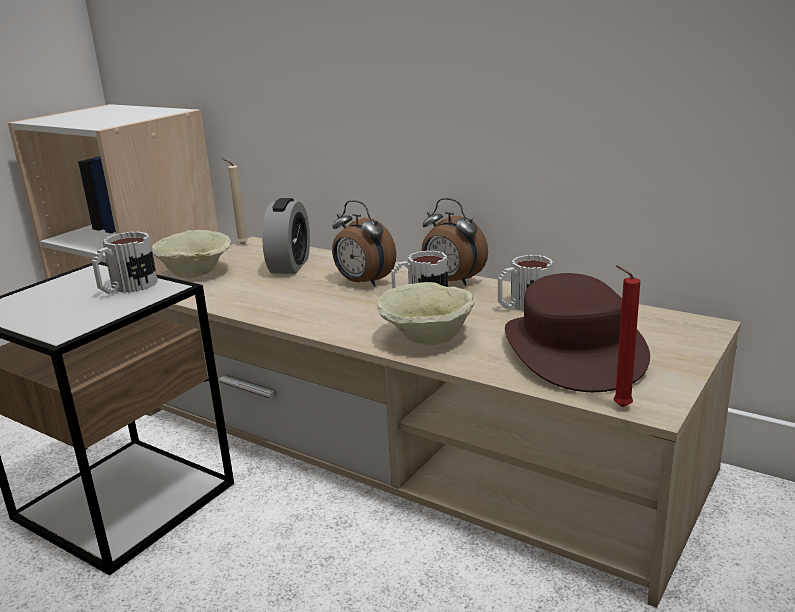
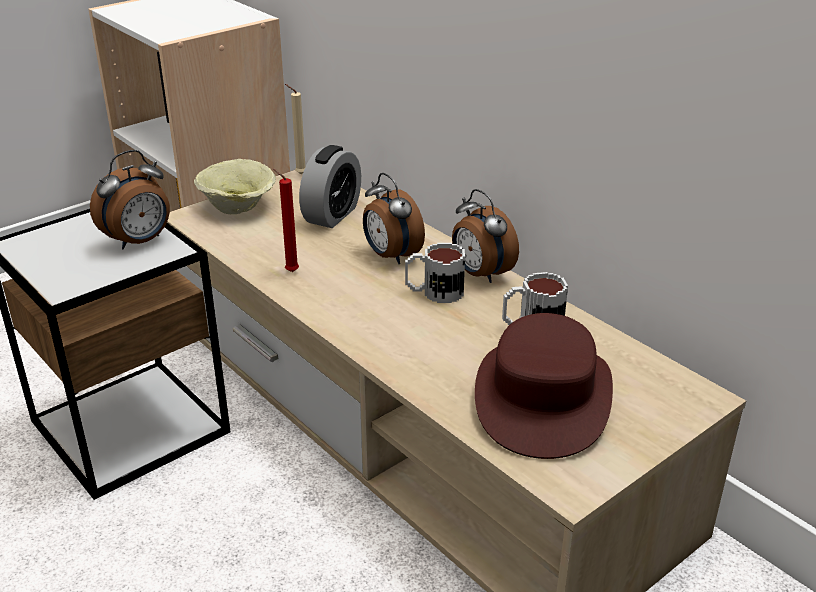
camera: 15 degrees right, 10 degrees up
(127, 288) = (139, 241): mug -> alarm clock
(428, 336) = (413, 345): beige bowl -> none
(619, 407) = (540, 480): red candle -> red candle (290, 271)

